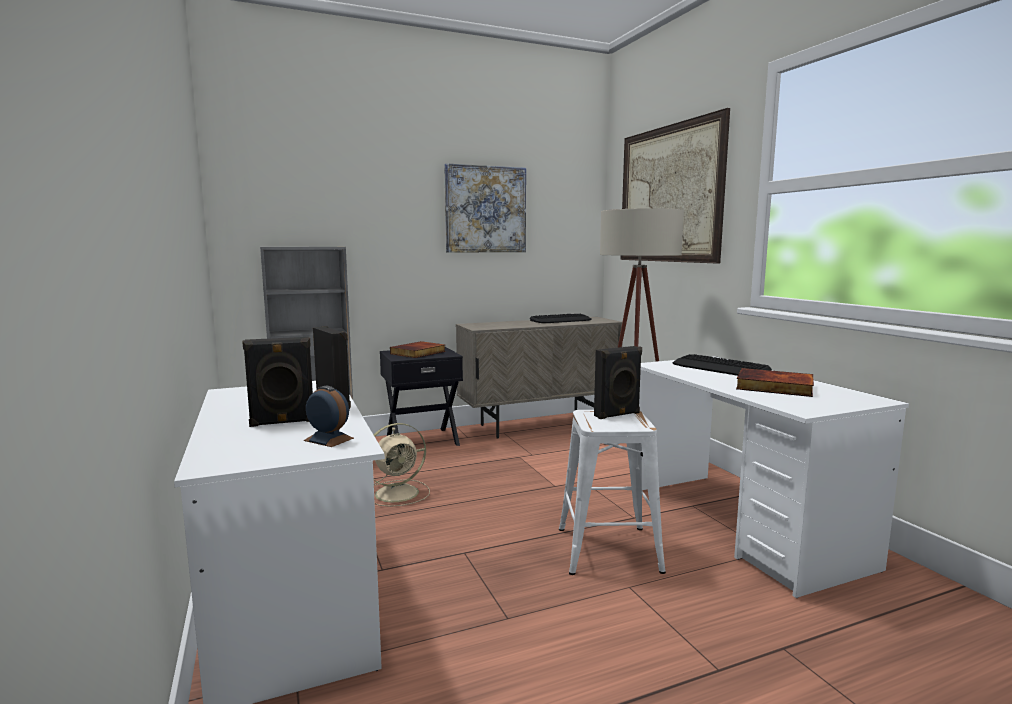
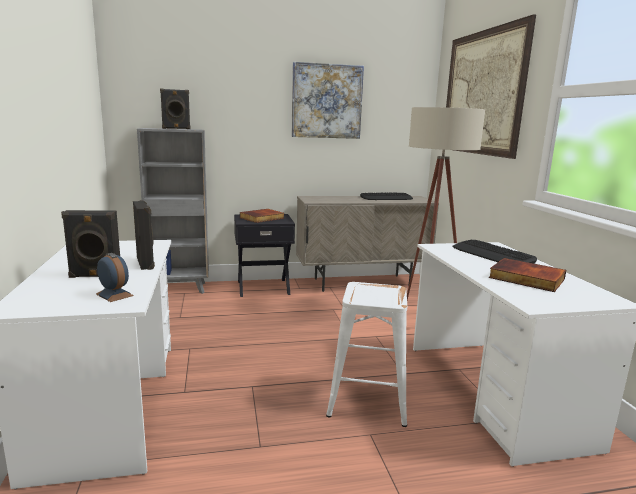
camera: 10 degrees right, 5 degrees up
(399, 493) = (225, 330): beige fan -> none
(618, 415) = (383, 290): black speaker -> black speaker (176, 128)

